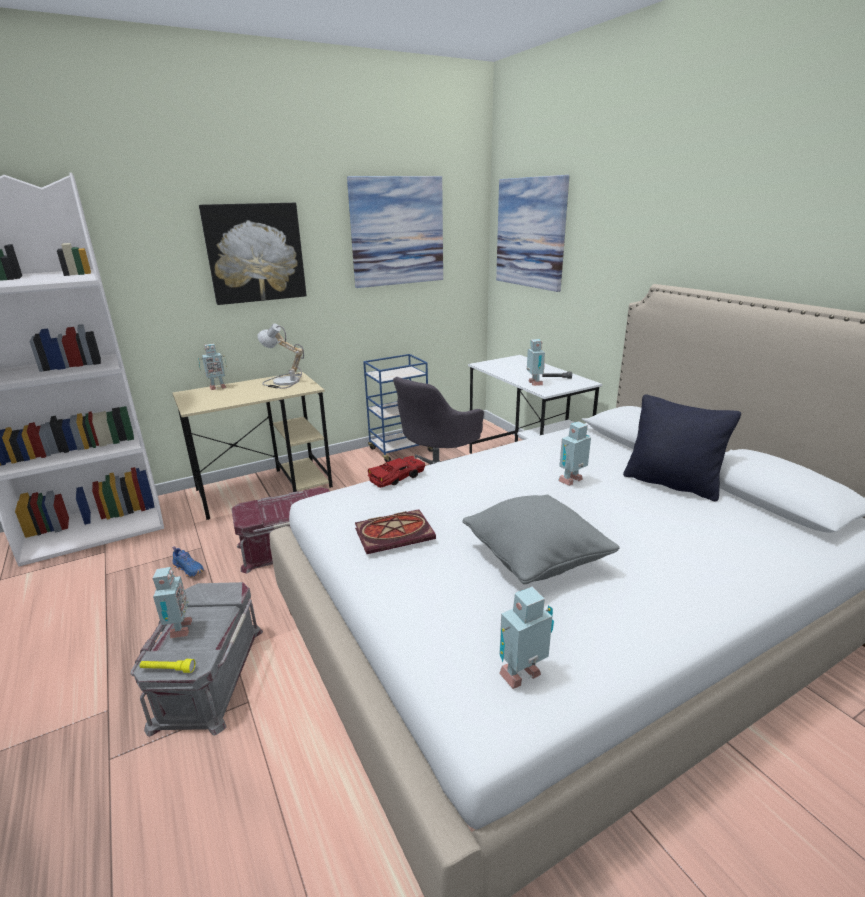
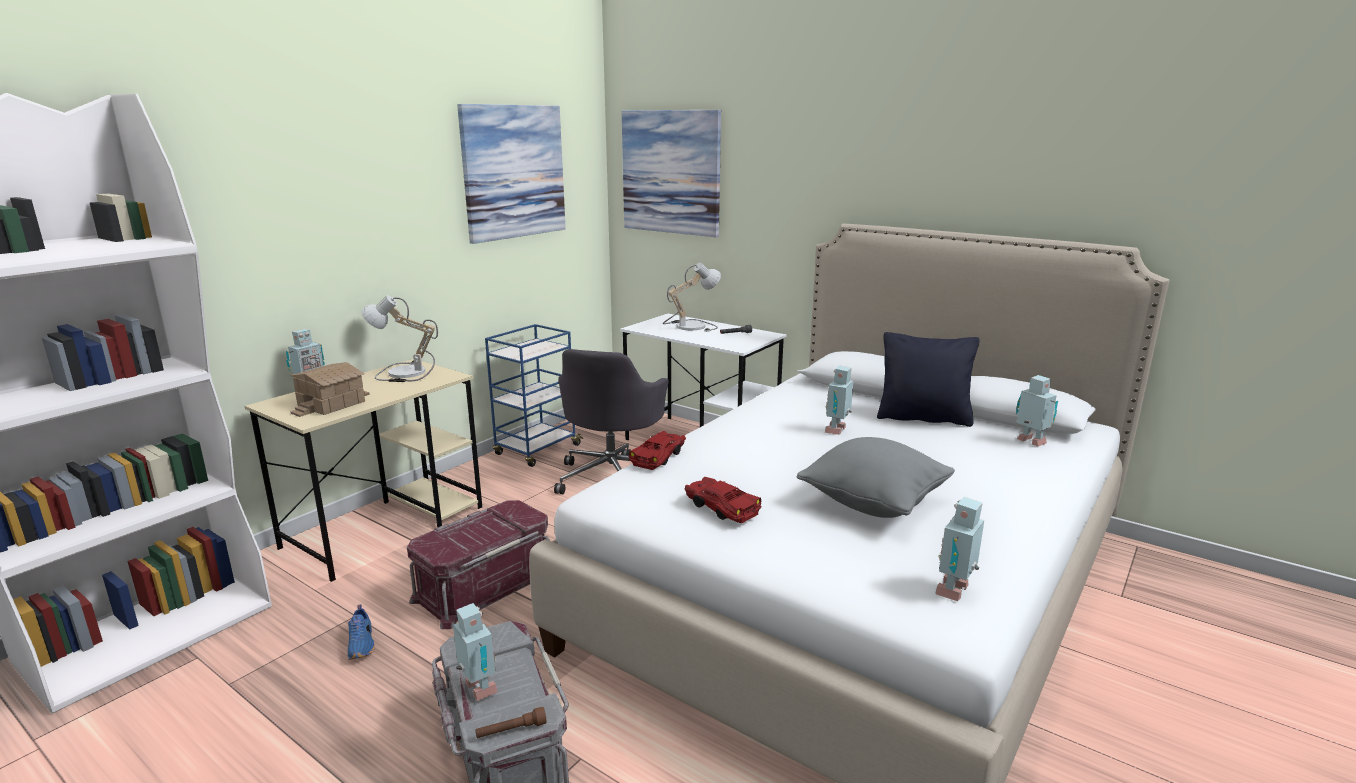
camera: 25 degrees left, 5 degrees down
(168, 670) = (511, 731): yellow flashlight -> brown flashlight
(189, 569) = (362, 644): blue shoe -> blue shoe turned 60 degrees clockwise
(217, 398) = (330, 403): none -> toy house
(255, 253) = (351, 202): picture -> none
(396, 533) = (721, 507): book -> red toy car
(526, 367) = (690, 325): none -> table lamp
(534, 384) = (718, 342): toy robot -> toy robot (1031, 442)

